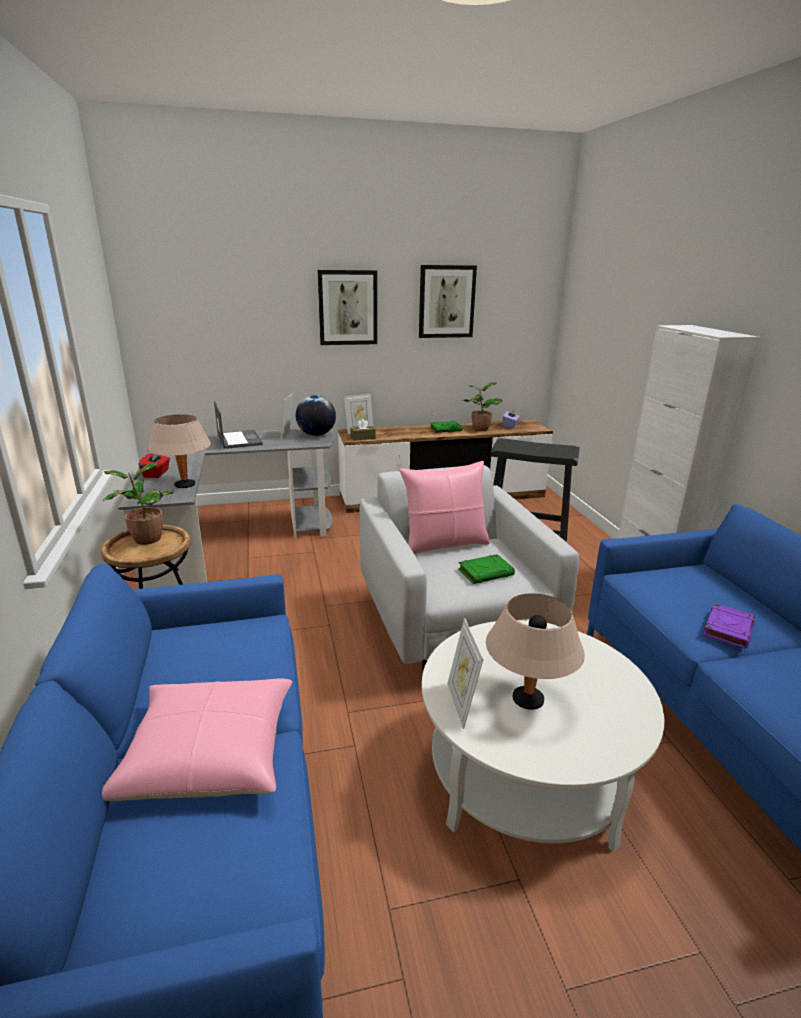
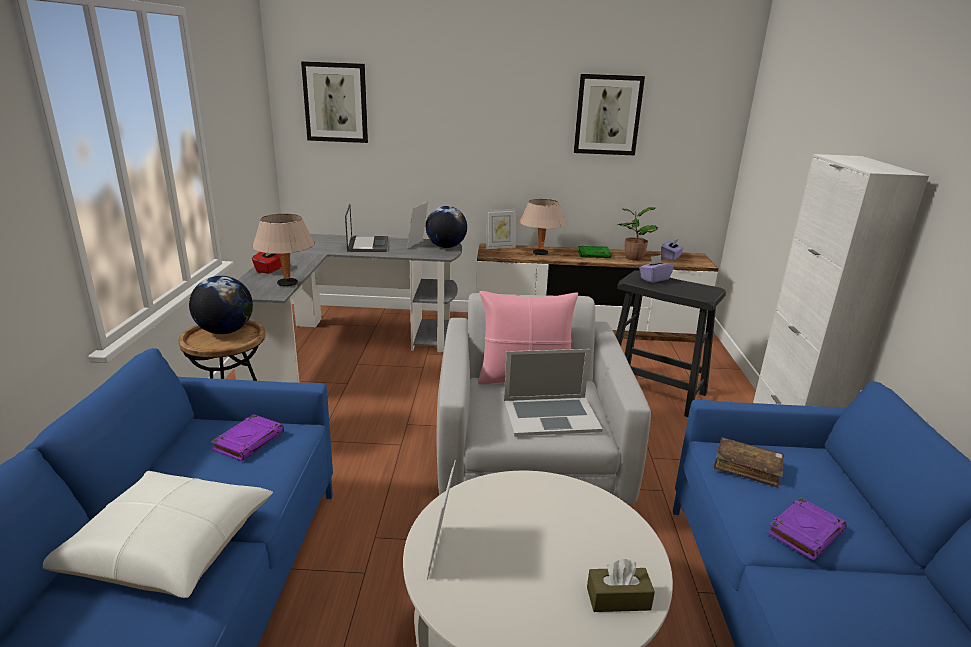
camera: 15 degrees right, 0 degrees up
(145, 539) = (225, 331): potted plant -> globe
(209, 753) = (169, 547): pink pillow -> white pillow
(225, 640) = (249, 441): none -> purple book
(347, 308) = (498, 117): picture -> picture (336, 102)
(363, 438) = (499, 255): brown tissue box -> brown tissue box (618, 599)
(486, 572) = (550, 416): green book -> laptop
(519, 444) = (654, 279): none -> purple tissue box
(527, 700) = (515, 564): beige table lamp -> beige table lamp (540, 253)
(660, 588) = (747, 468): none -> brown book

